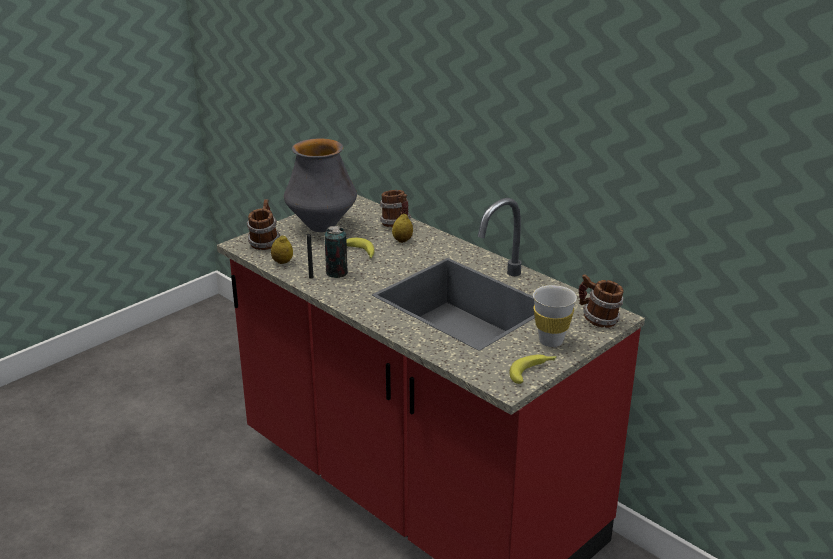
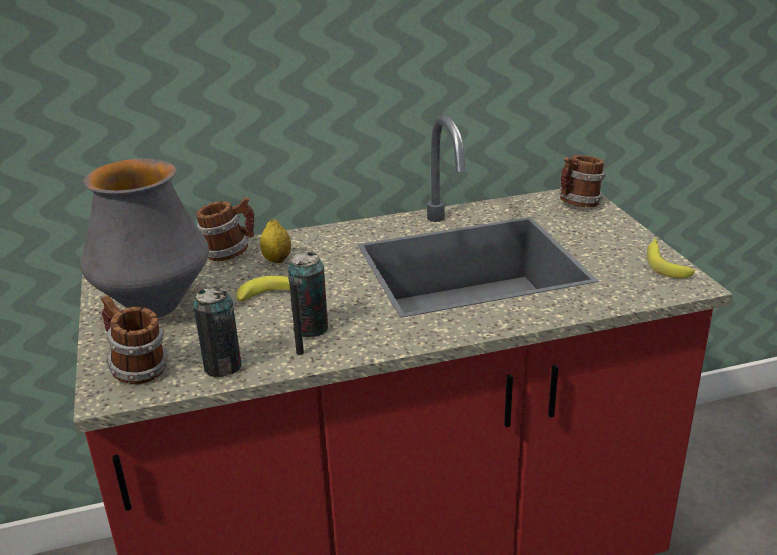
camera: 60 degrees left, 0 degrees up
(282, 262) = (223, 367): lemon -> can
(551, 341) = (605, 237): white cup -> none

